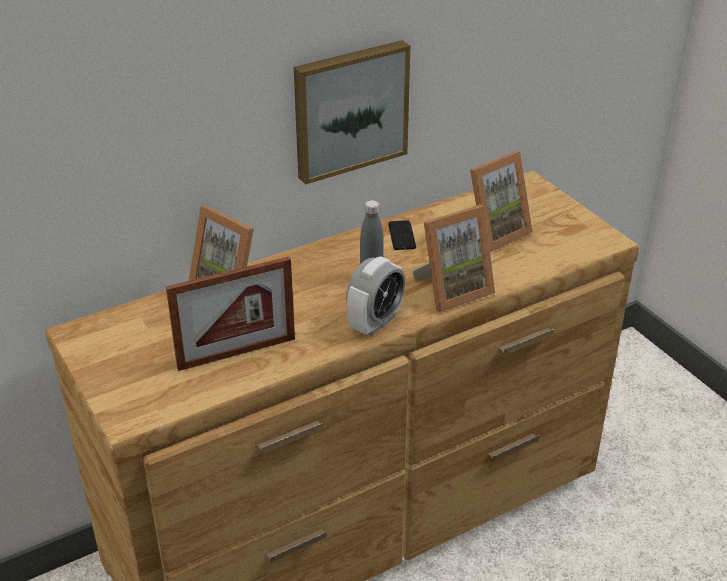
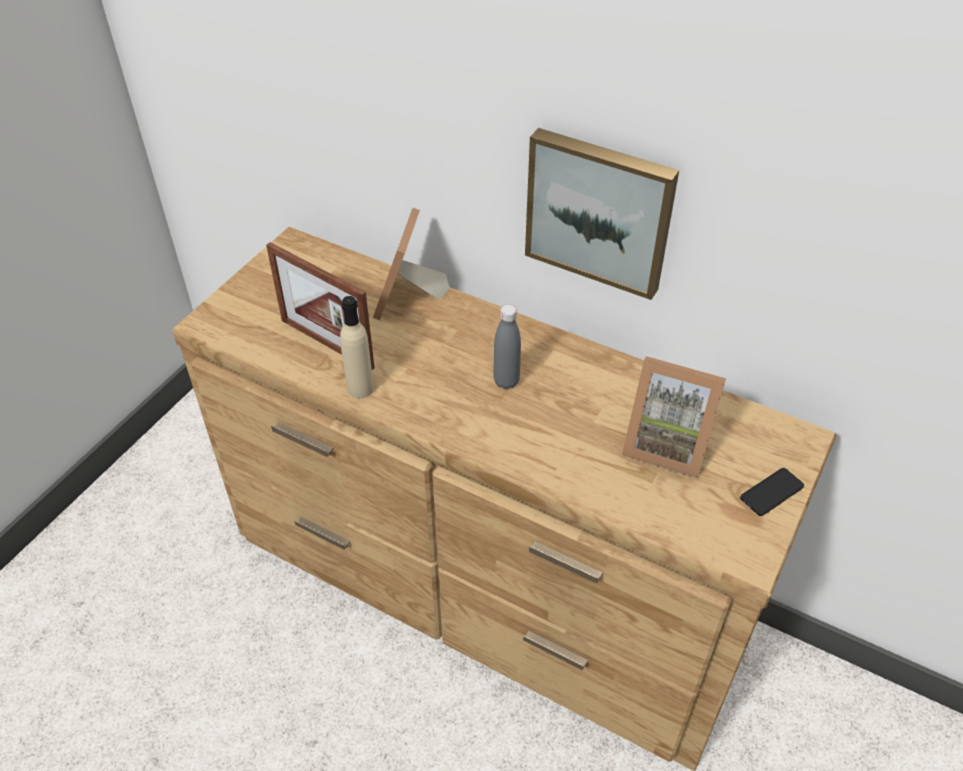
camera: 60 degrees right, 10 degrees up
(310, 351) = (360, 388): none -> beige bottle
(375, 322) = (434, 415): alarm clock -> none
(402, 236) = (595, 374): phone -> phone (771, 492)
(452, 289) = (533, 451): picture frame -> none

